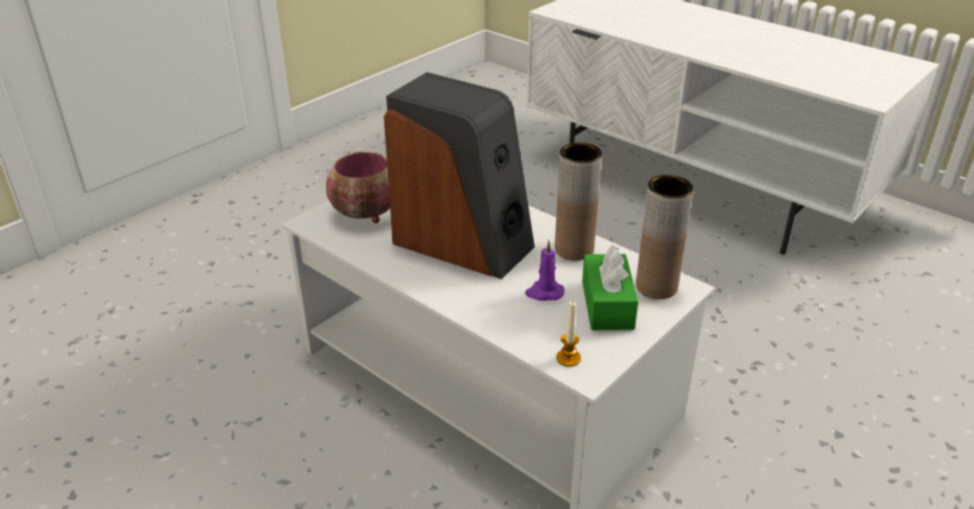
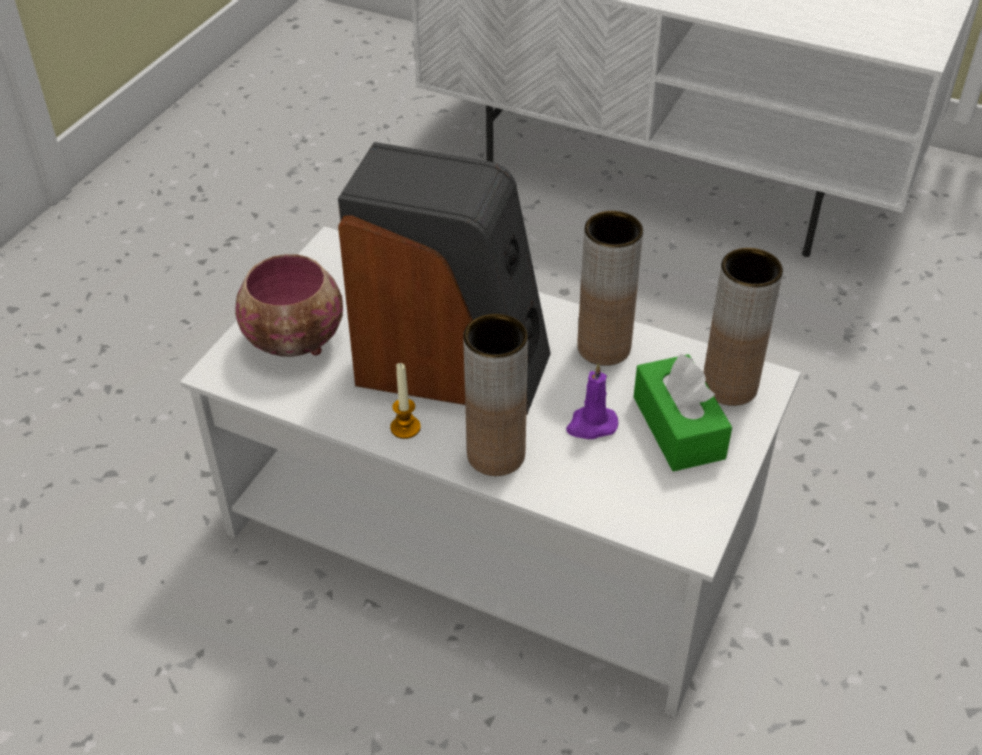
camera: 15 degrees left, 10 degrees up
(469, 298) = (496, 454): none -> brown vase
(568, 358) = (660, 521): candle -> candle (405, 428)

